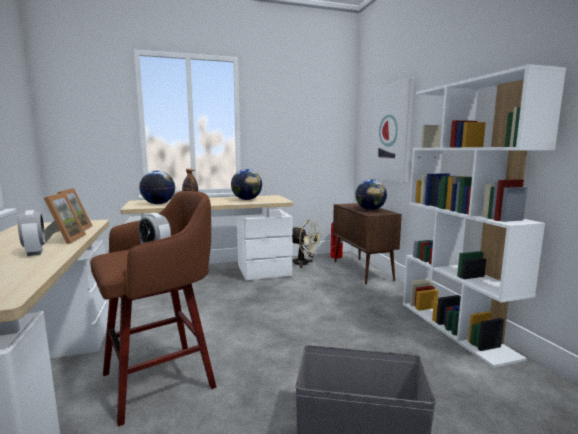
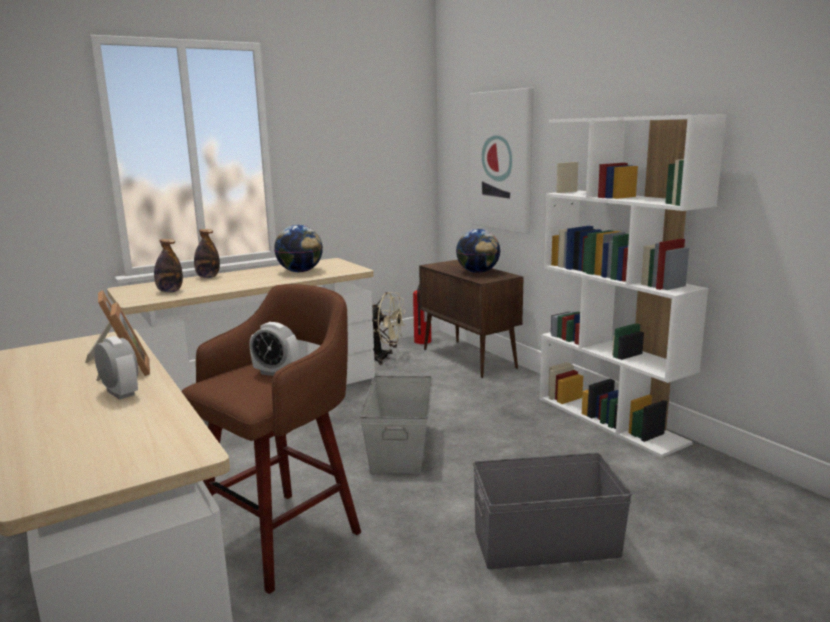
camera: 15 degrees left, 5 degrees up
(158, 204) = (170, 291): globe -> bottle
(282, 325) = (399, 447): none -> grey storage box

